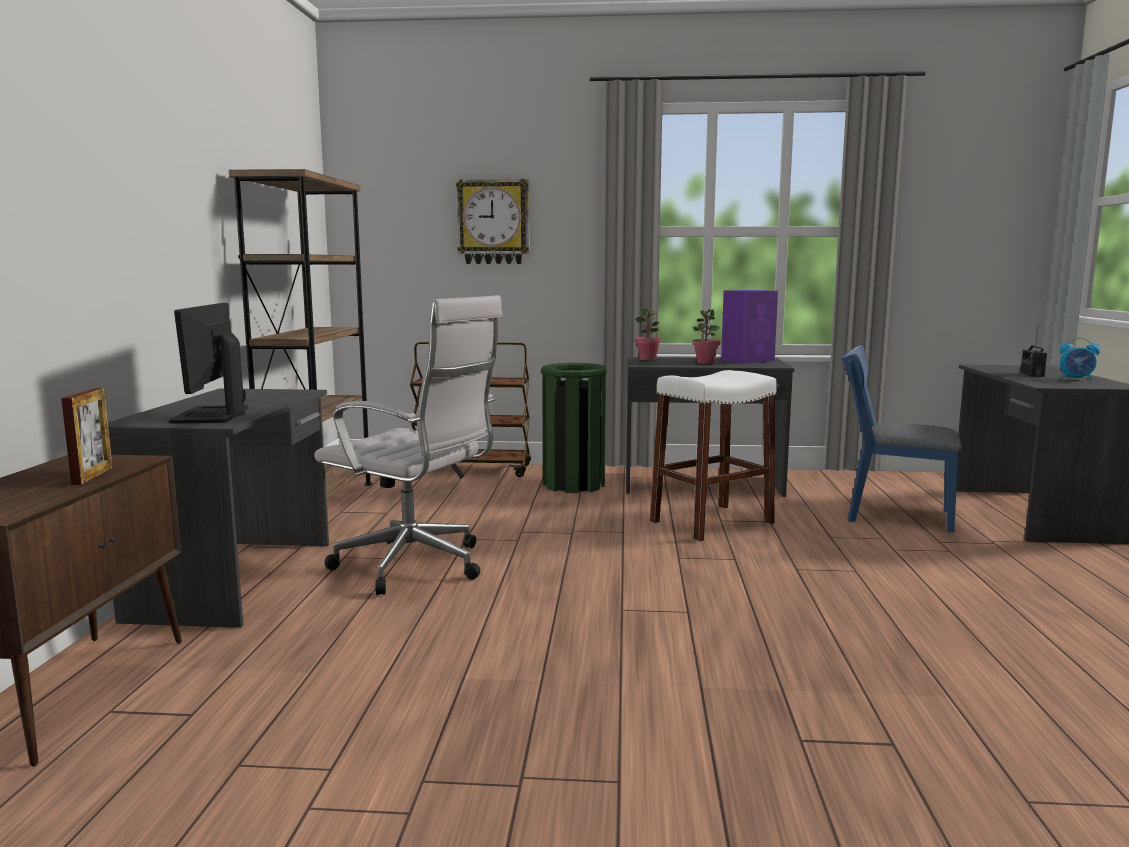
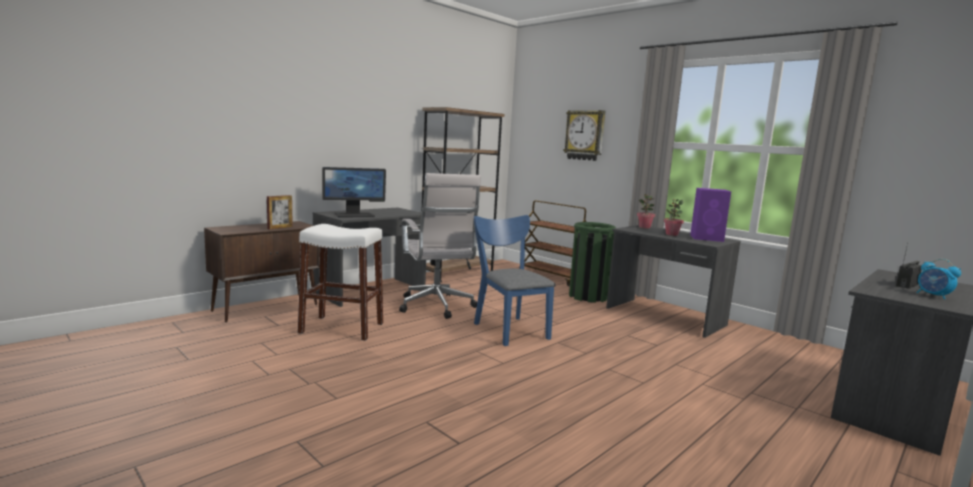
camera: 40 degrees right, 0 degrees up
(212, 415) = (354, 215): monitor -> monitor turned 150 degrees counterclockwise
(711, 522) = (618, 334): white stool -> white stool (341, 328)
(889, 514) = (757, 368): blue chair -> blue chair (508, 329)

